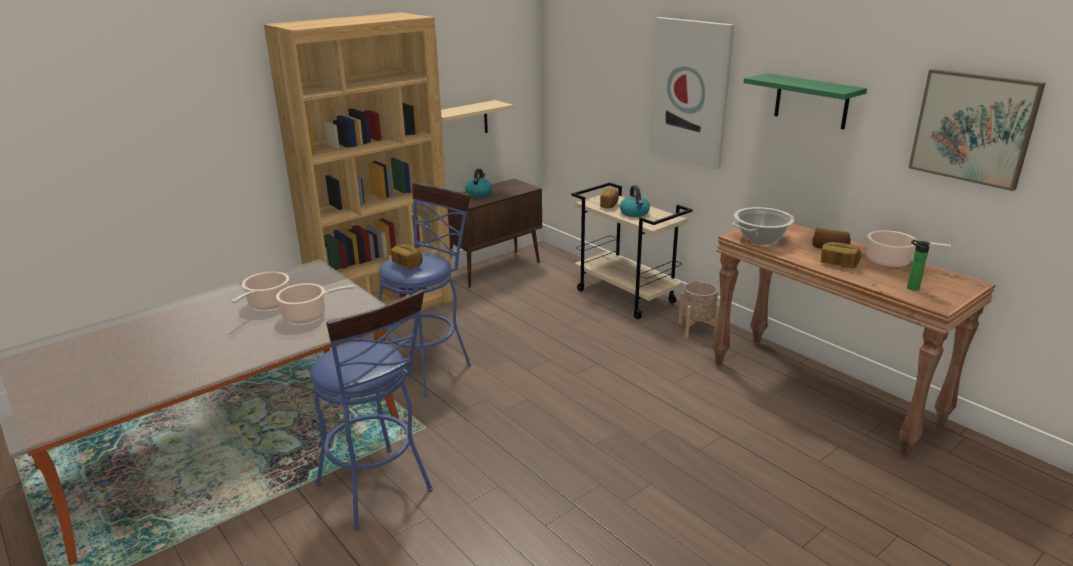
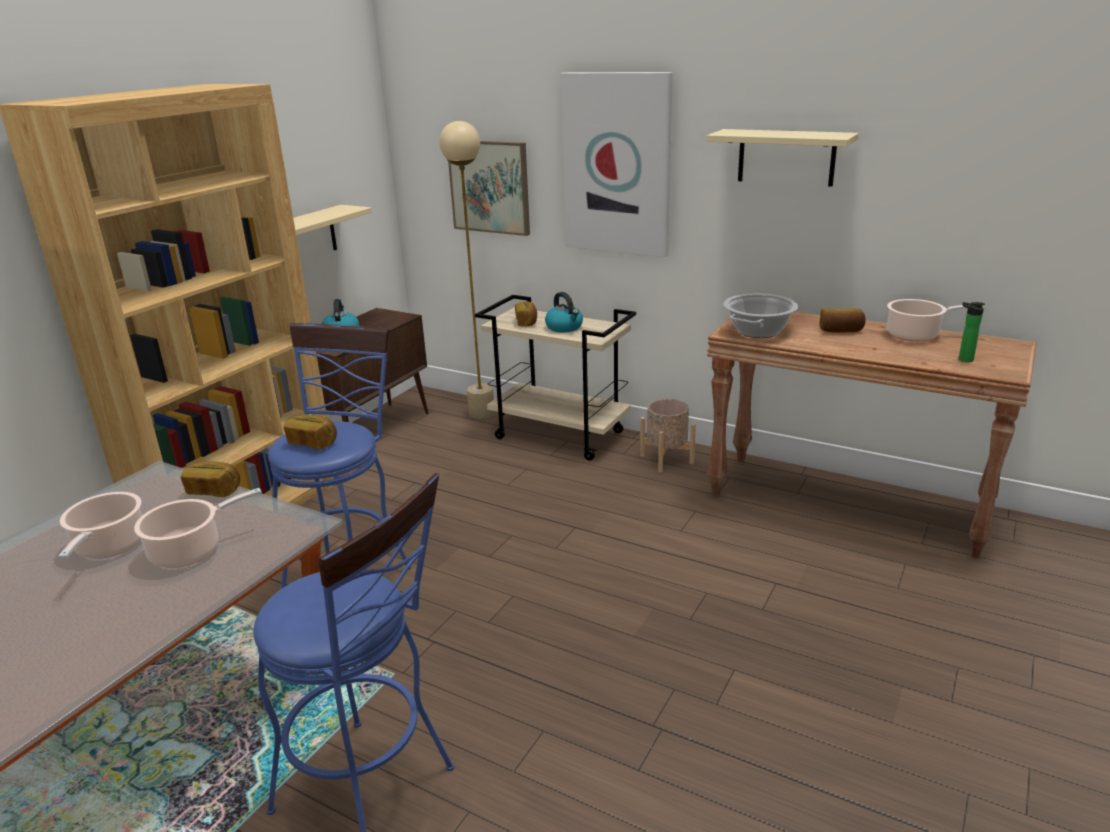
camera: 20 degrees left, 0 degrees up
(578, 270) = (482, 413): none -> beige floor lamp
(811, 101) = (786, 157): green shelf -> beige shelf
(838, 263) = (866, 346): bread -> bread (214, 491)
(973, 128) = (996, 164): picture -> picture (490, 187)

